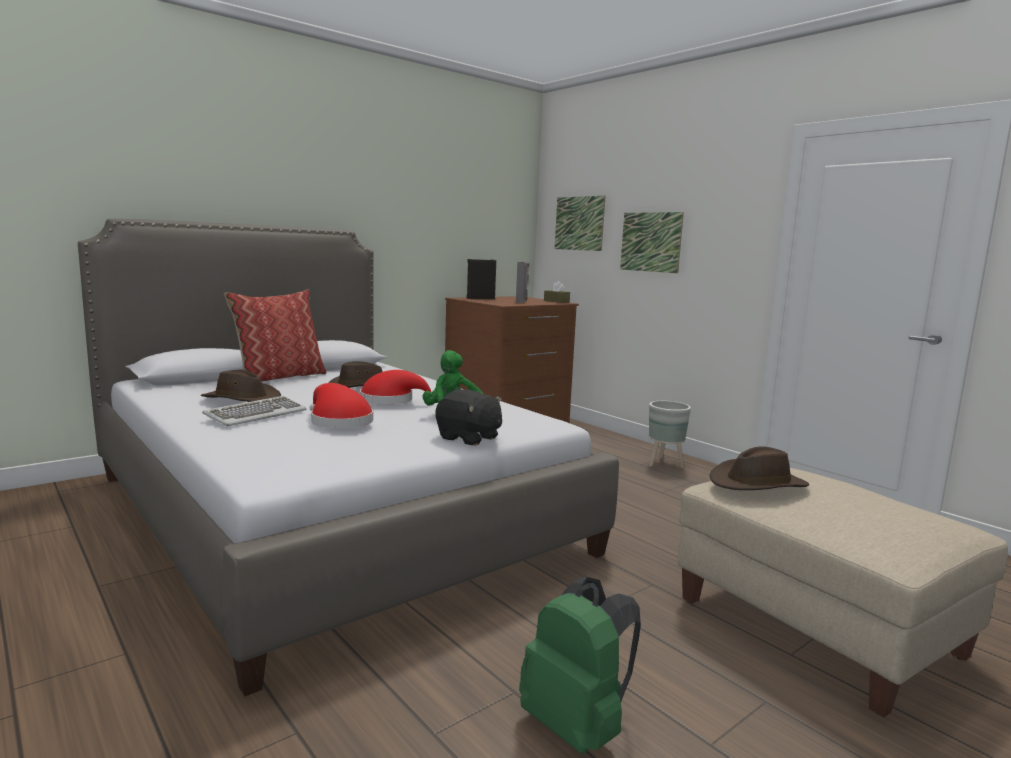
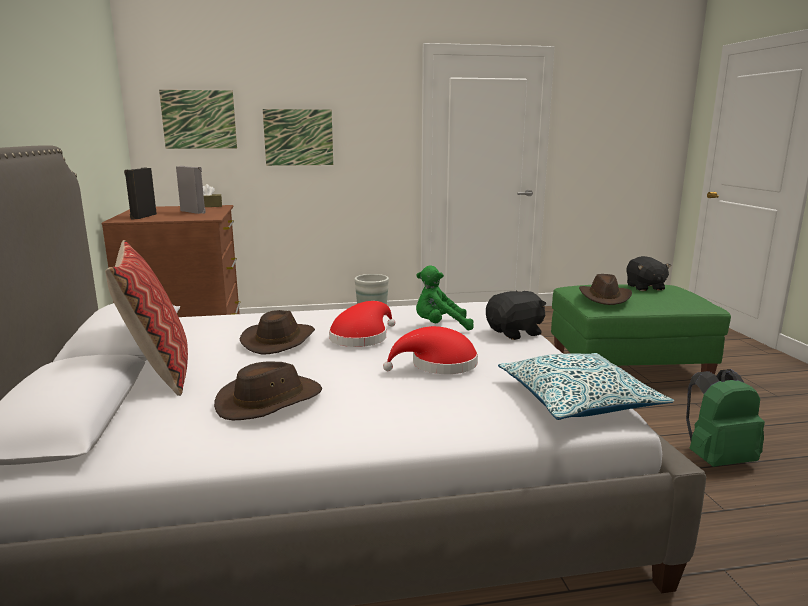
camera: 60 degrees left, 5 degrees up
(256, 415) = (366, 399): keyboard -> none
(292, 467) = (578, 401): none -> pillow
(816, 628) = (628, 367): beige ottoman -> green ottoman
(879, 505) = (644, 287): none -> black plush toy

